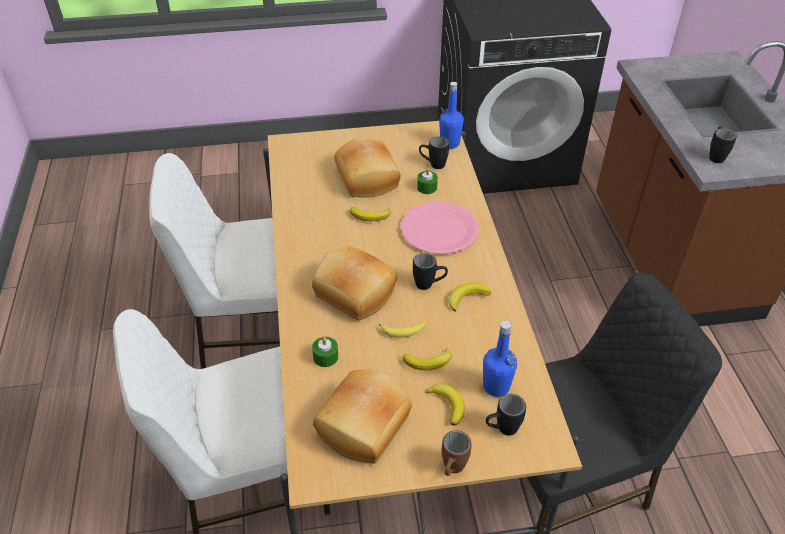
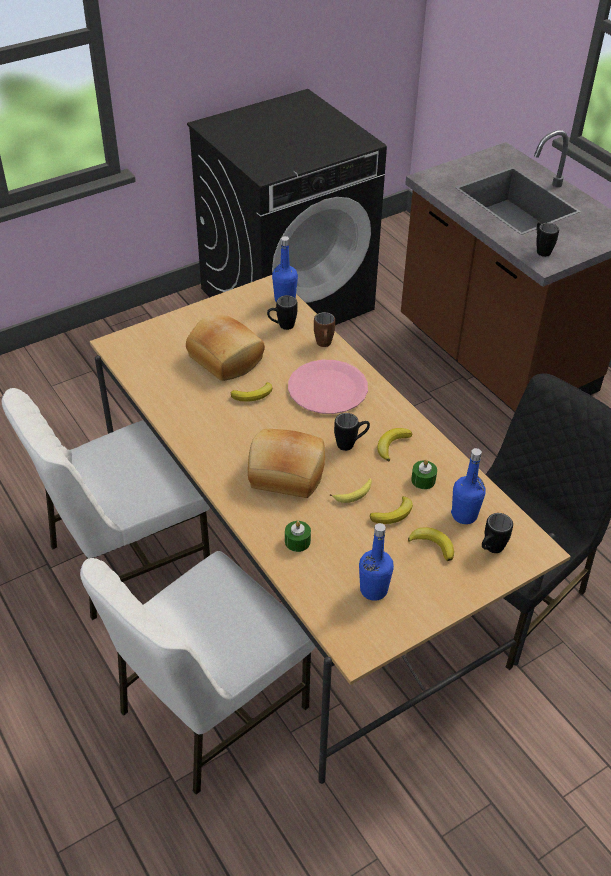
camera: 25 degrees left, 0 degrees up
(365, 427) = (373, 590): bread -> blue bottle
(427, 187) = (290, 351): green candle -> green candle (423, 480)
(452, 470) = (470, 598): brown mug -> brown mug (324, 345)

